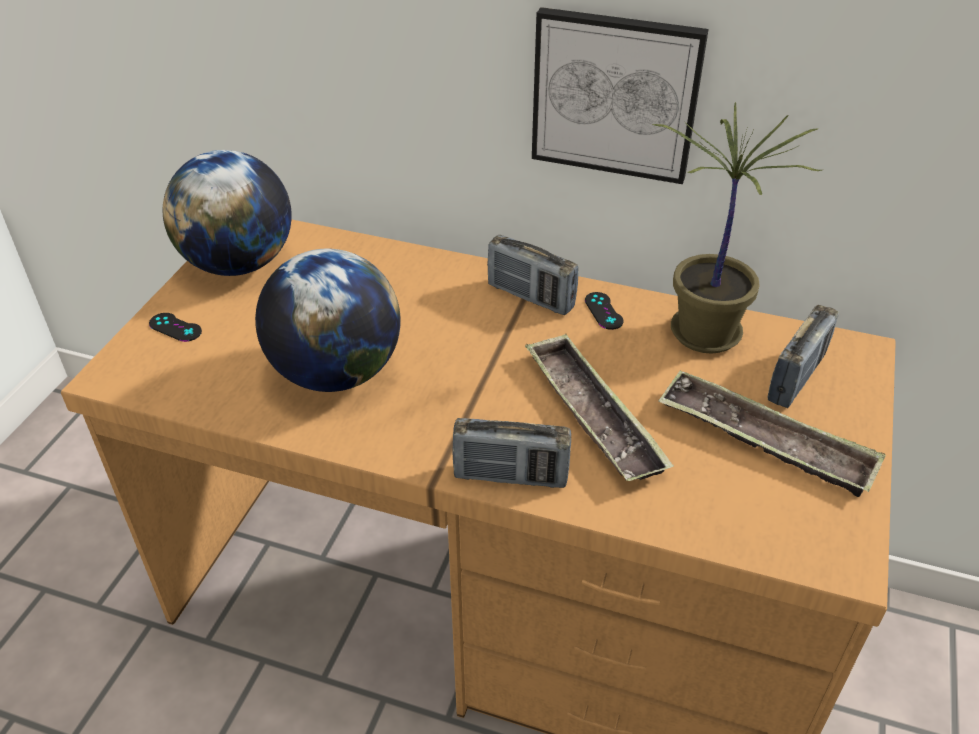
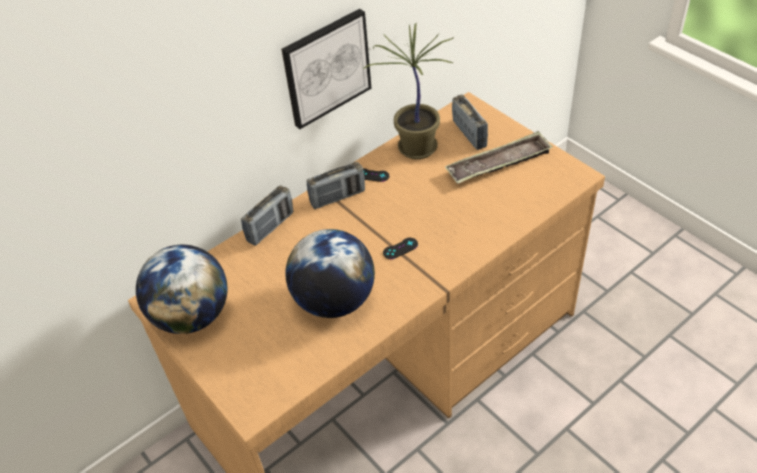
camera: 55 degrees left, 5 degrees up
(175, 327) = (231, 365): black game controller -> black game controller (400, 248)
(510, 476) = (461, 258): radio -> radio (270, 227)
(592, 414) = (441, 212): tray -> none

